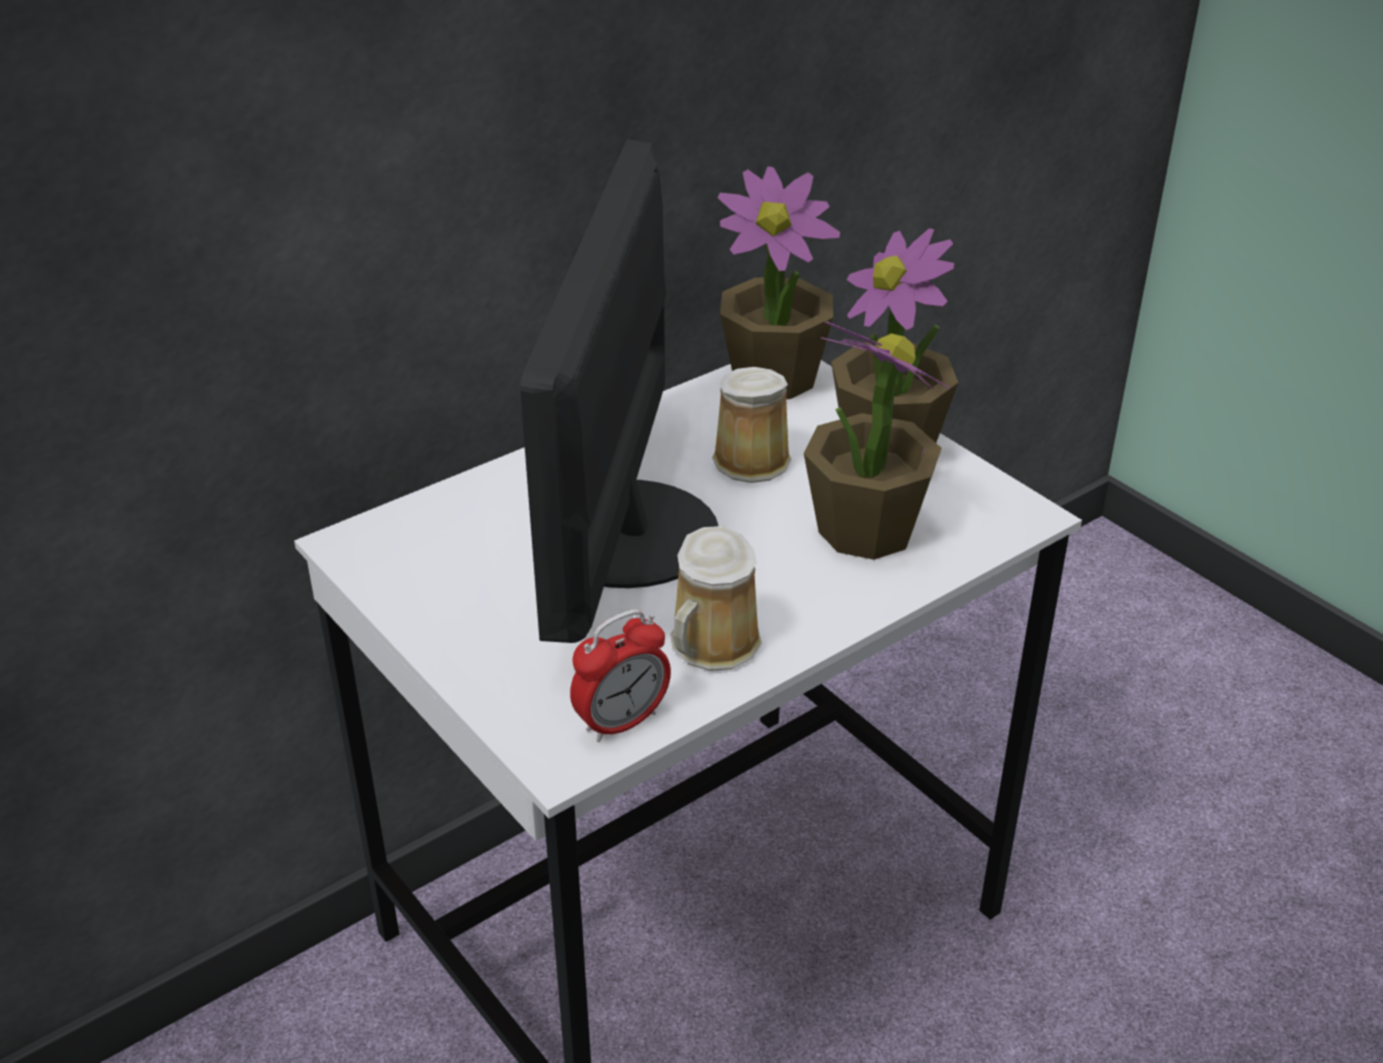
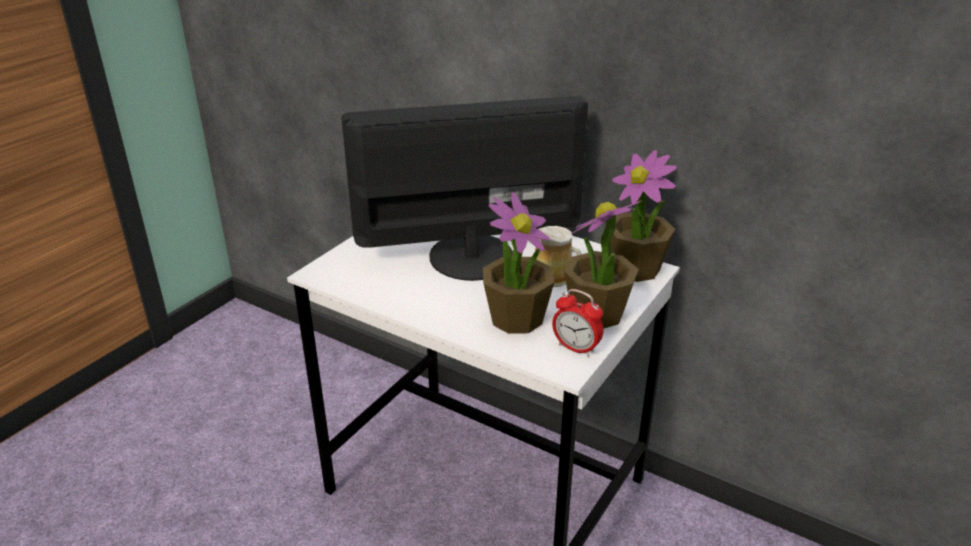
camera: 70 degrees right, 5 degrees down
(621, 722) = (342, 282): alarm clock -> alarm clock (576, 348)
(711, 646) = (401, 293): mug -> none

